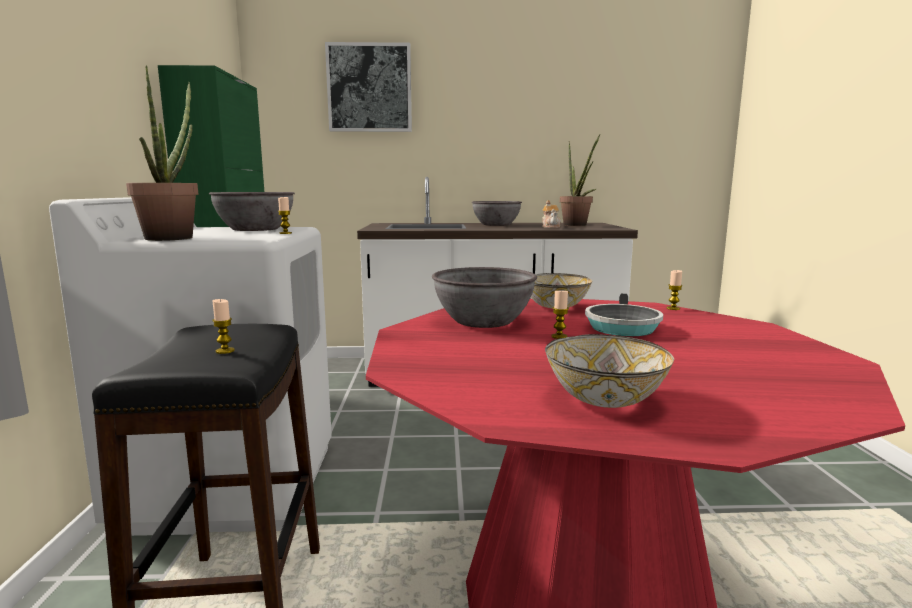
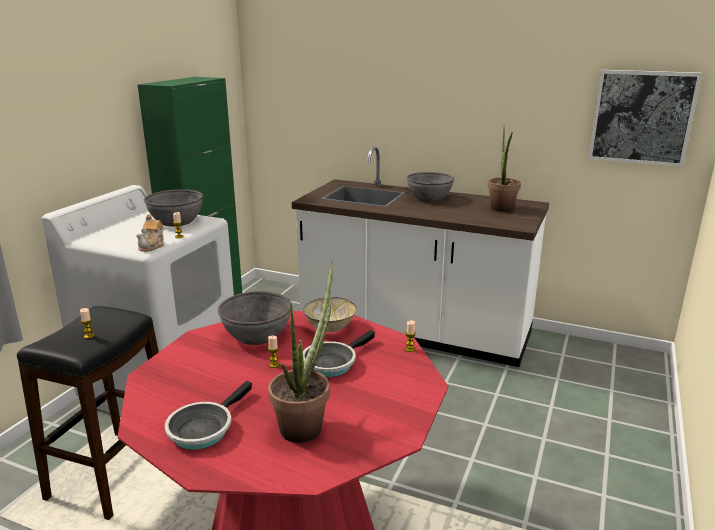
camera: 25 degrees right, 10 degrees up
(174, 237) = (109, 237): potted plant -> potted plant (306, 424)
(369, 88) = (336, 58): picture -> picture (642, 117)
(551, 227) = (466, 213): teapot -> teapot (152, 246)
(604, 400) = (203, 428): bowl -> frying pan

